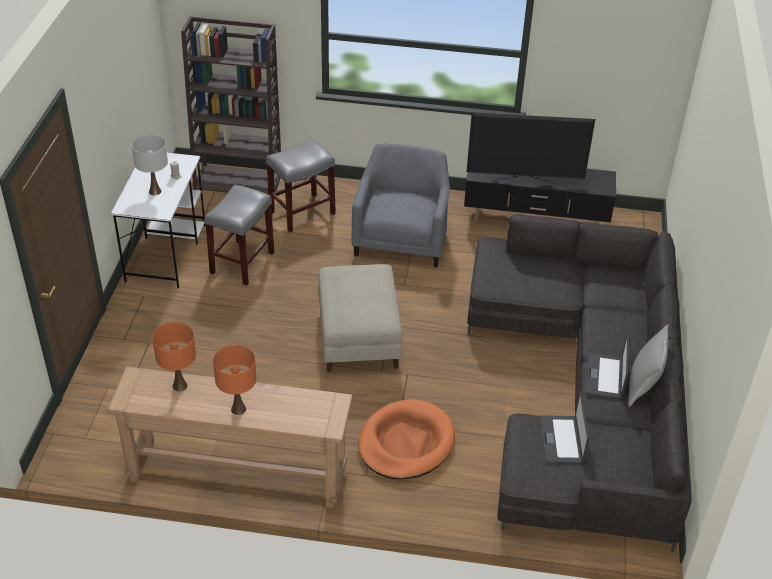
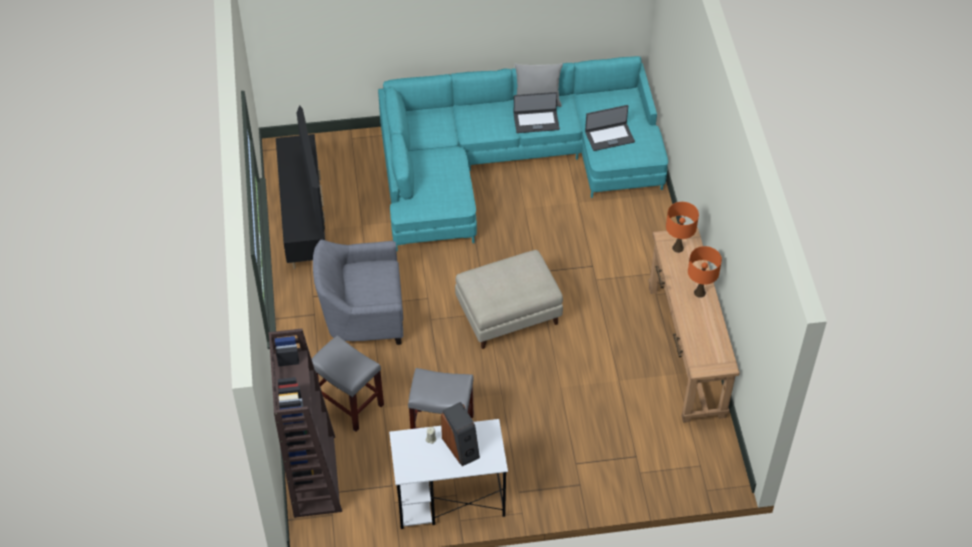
camera: 105 degrees left, 10 degrees up
(155, 191) = (461, 447): white table lamp -> speaker
(179, 386) = (695, 336): orange table lamp -> orange table lamp (678, 248)
(406, 443) = (609, 257): orange dog bed -> none
(585, 391) = (510, 162): grey sofa -> turquoise sofa

